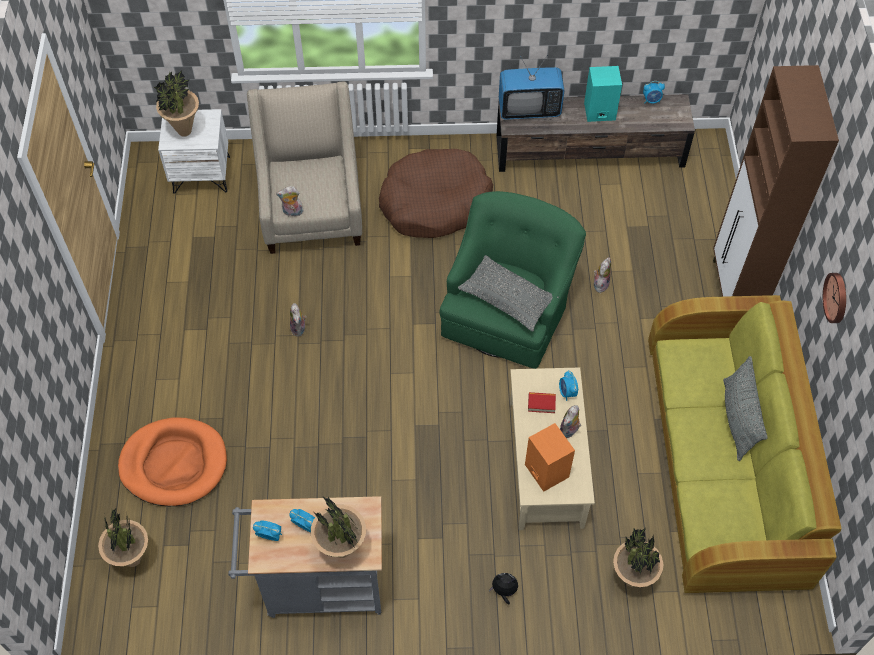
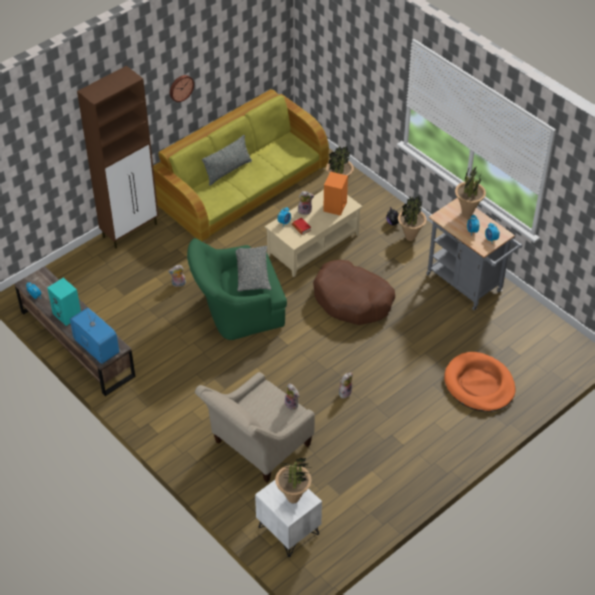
camera: 130 degrees left, 10 degrees down
(133, 559) = (540, 361): potted plant -> potted plant (410, 238)
(435, 203) = (191, 391): brown dog bed -> brown dog bed (352, 300)

